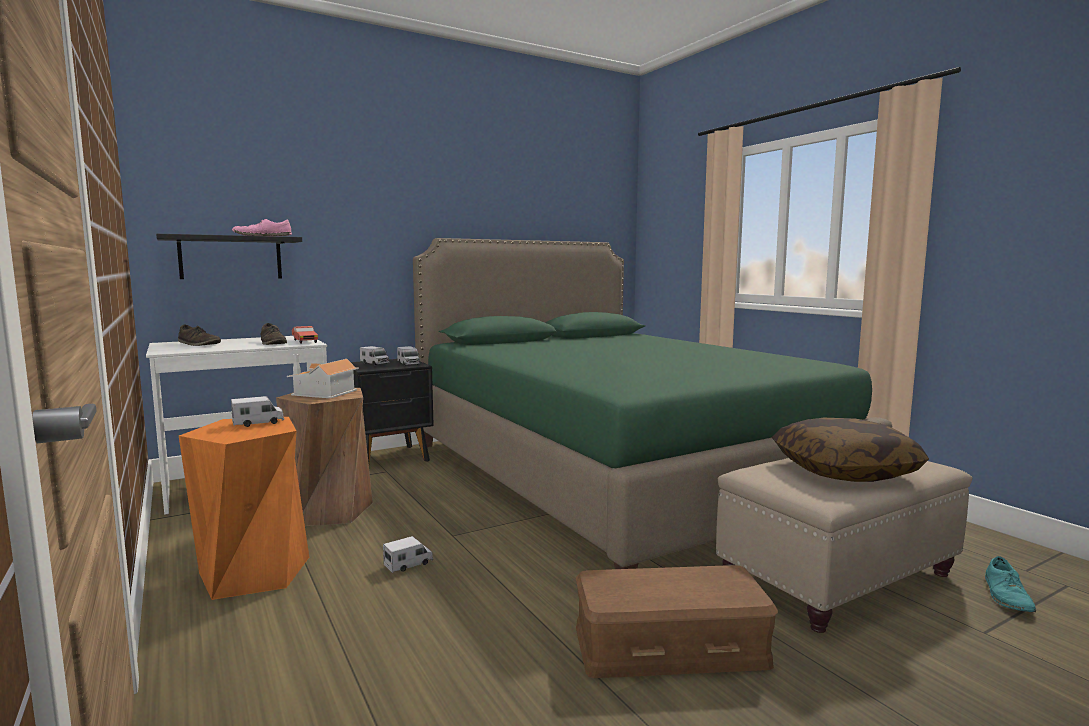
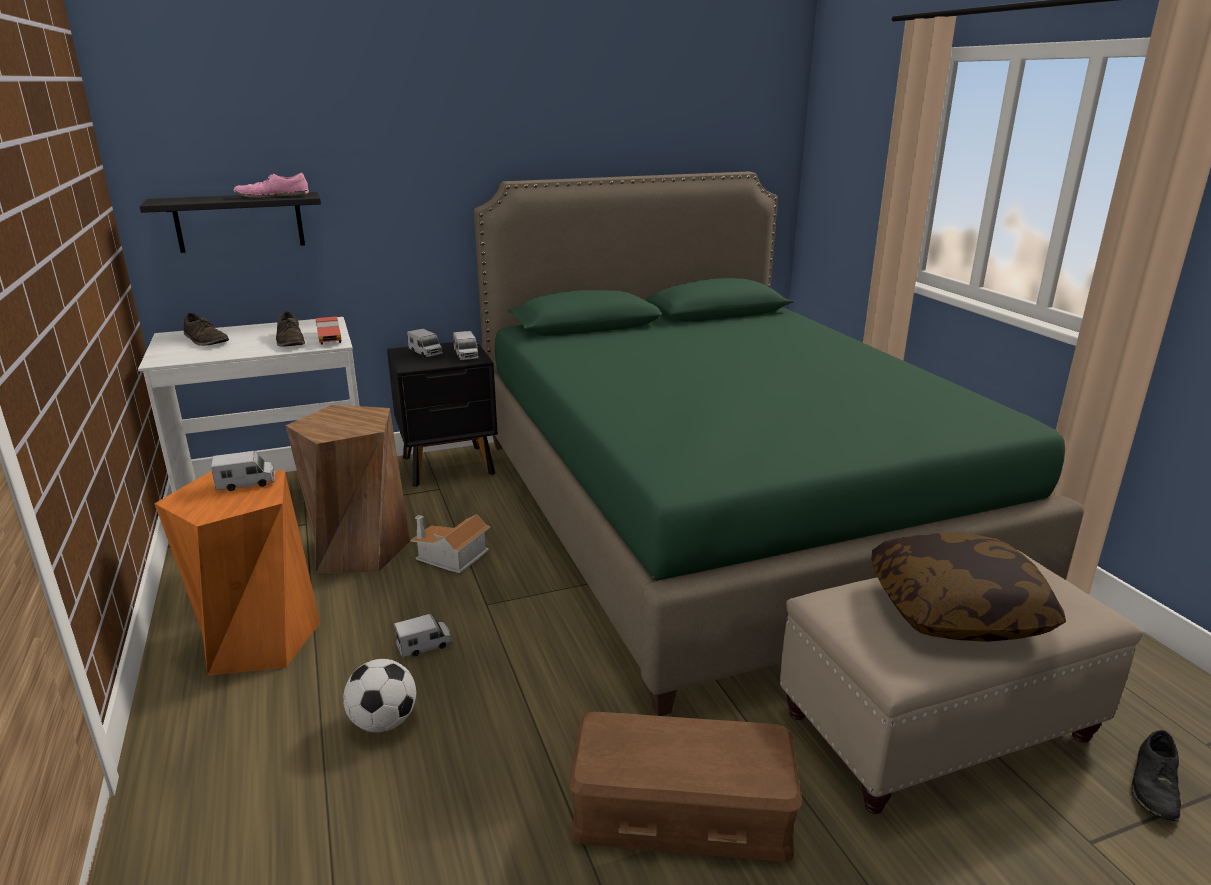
camera: 10 degrees right, 15 degrees up
(323, 393) = (341, 420): toy house -> toy house (451, 557)
(389, 616) = (383, 722): none -> football
(1007, 596) = (1155, 786): turquoise shoe -> black shoe

